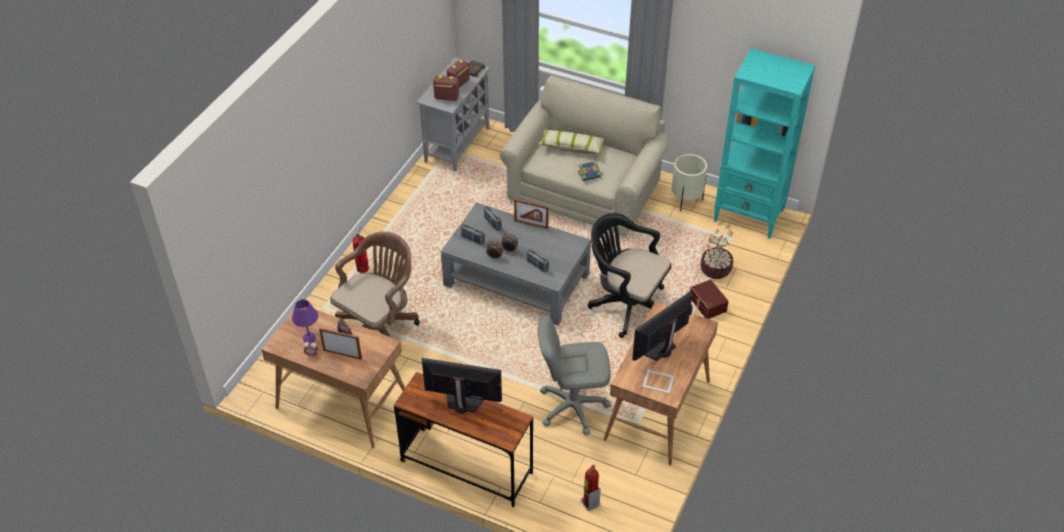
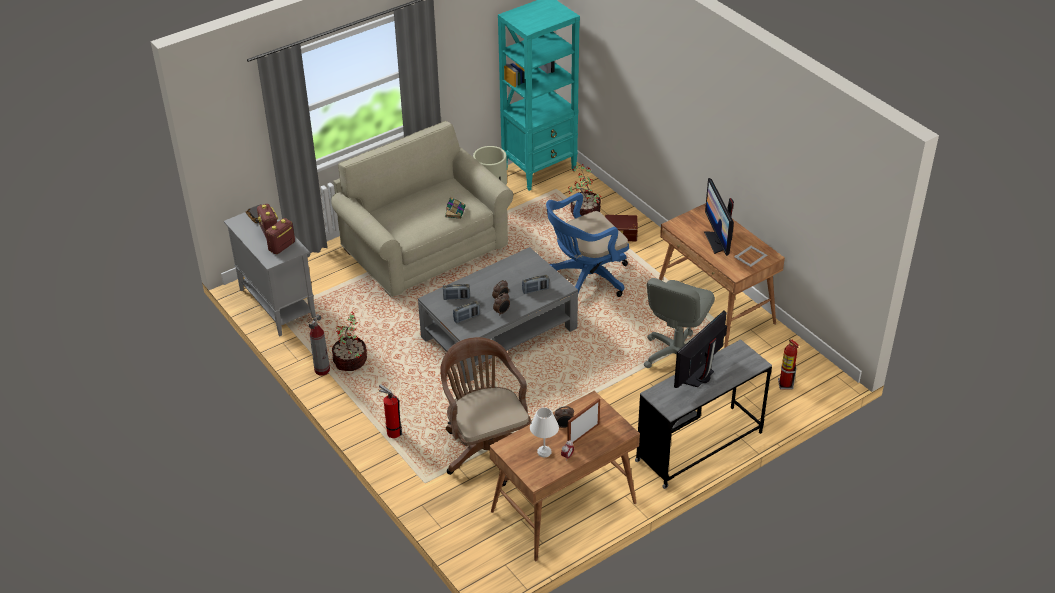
camera: 60 degrees left, 5 degrees down
(309, 338) = (545, 451): purple table lamp -> white table lamp
(404, 200) = (322, 370): none -> fire extinguisher
(423, 211) = (351, 362): none -> potted plant
(466, 467) = (699, 447): brown desk -> grey desk
(531, 224) = (478, 274): picture frame -> none
(571, 147) = (408, 208): pillow -> none
(626, 305) = (585, 279): black office chair -> blue office chair

